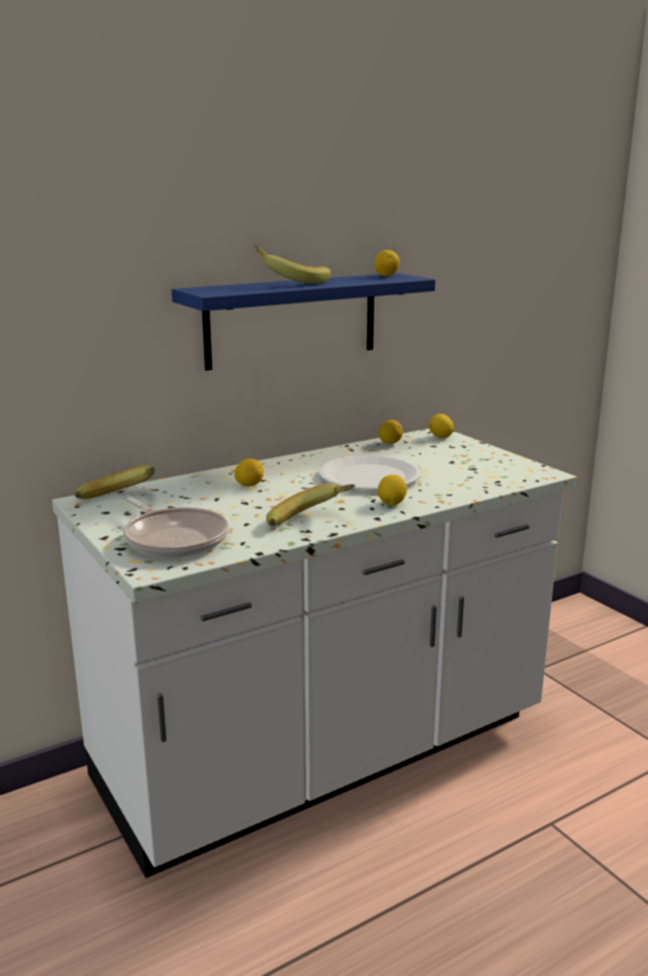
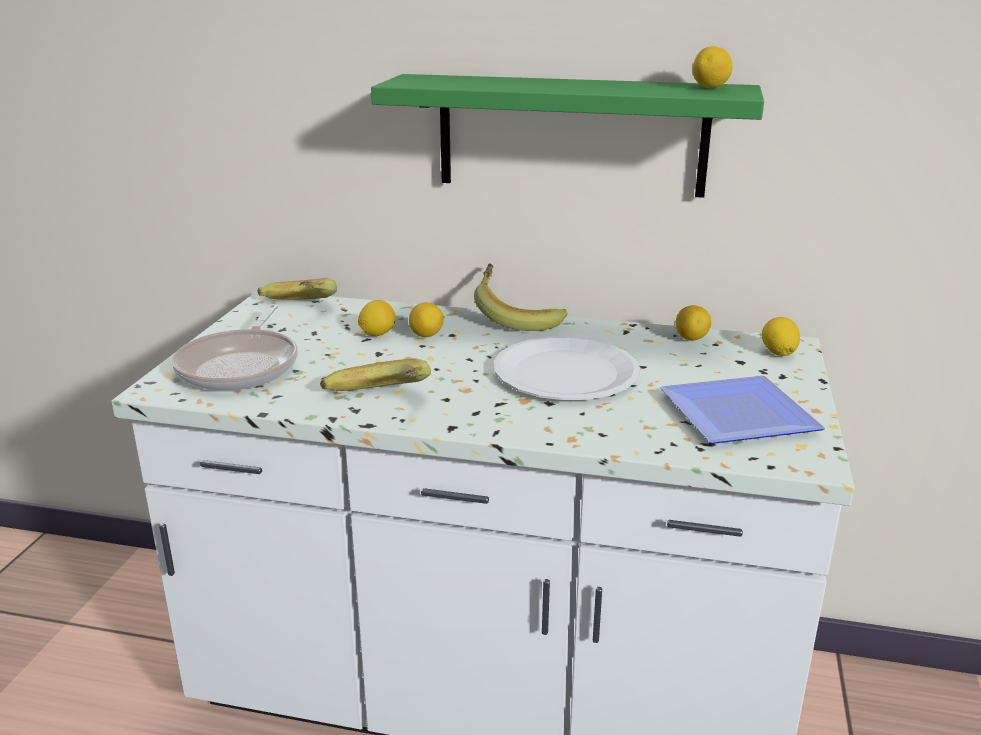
camera: 45 degrees right, 5 degrees up
(291, 282) = (550, 81): banana -> banana (517, 318)
(292, 320) = (571, 135): blue shelf -> green shelf
(391, 503) = (508, 416): lemon -> lemon (377, 334)
(484, 468) = (736, 417): none -> plate

